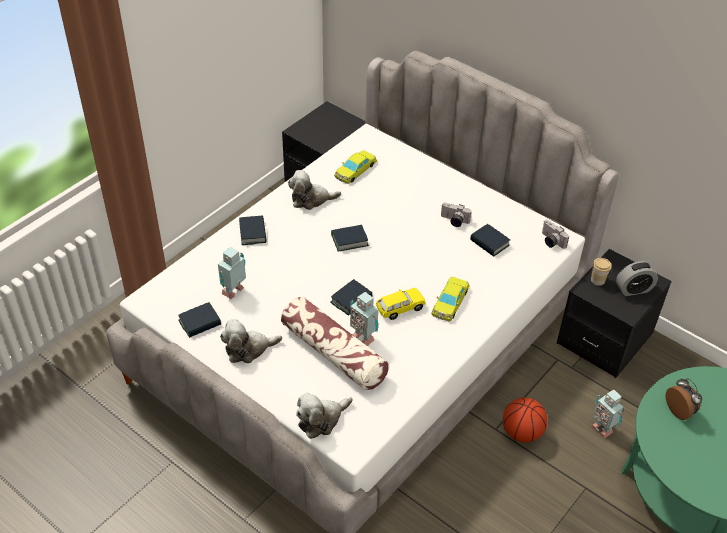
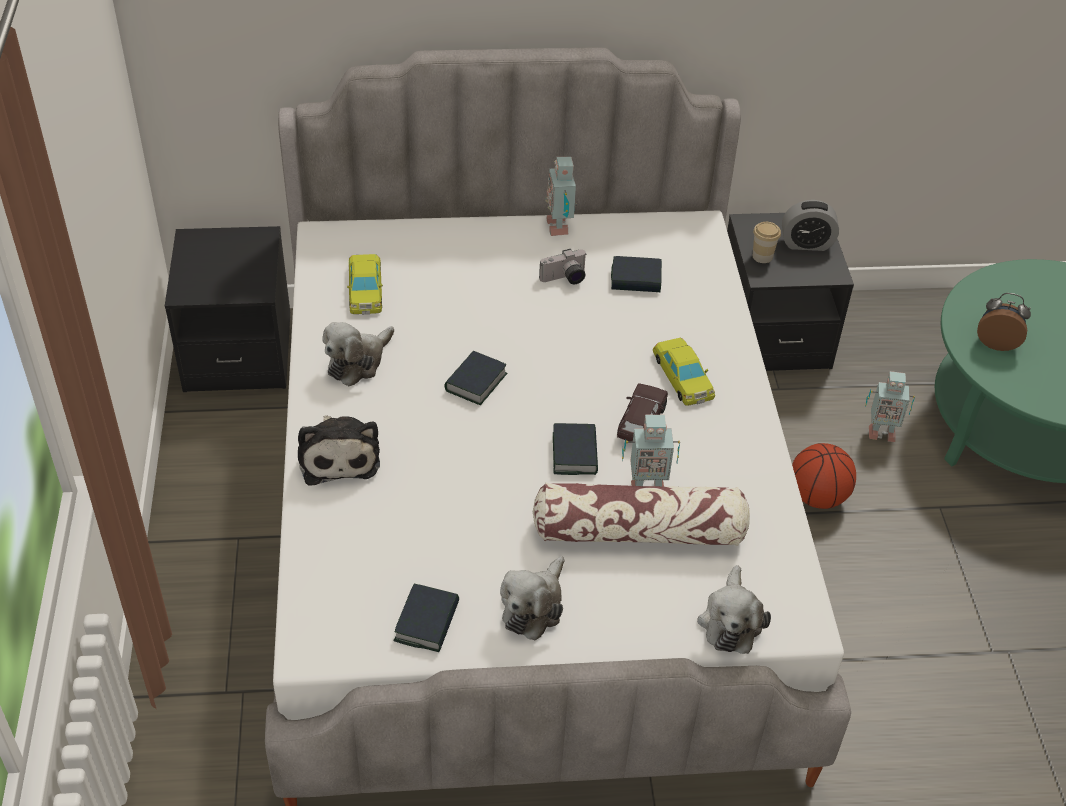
camera: 45 degrees left, 0 degrees up
(234, 291) = (417, 548): toy robot -> toy robot (559, 226)
(253, 233) = (339, 456): book -> plush toy
(400, 308) = (641, 423): yellow toy car -> brown toy car
(550, 241) = (694, 236): camera -> none
(633, 289) = (806, 244): alarm clock -> alarm clock turned 60 degrees clockwise

